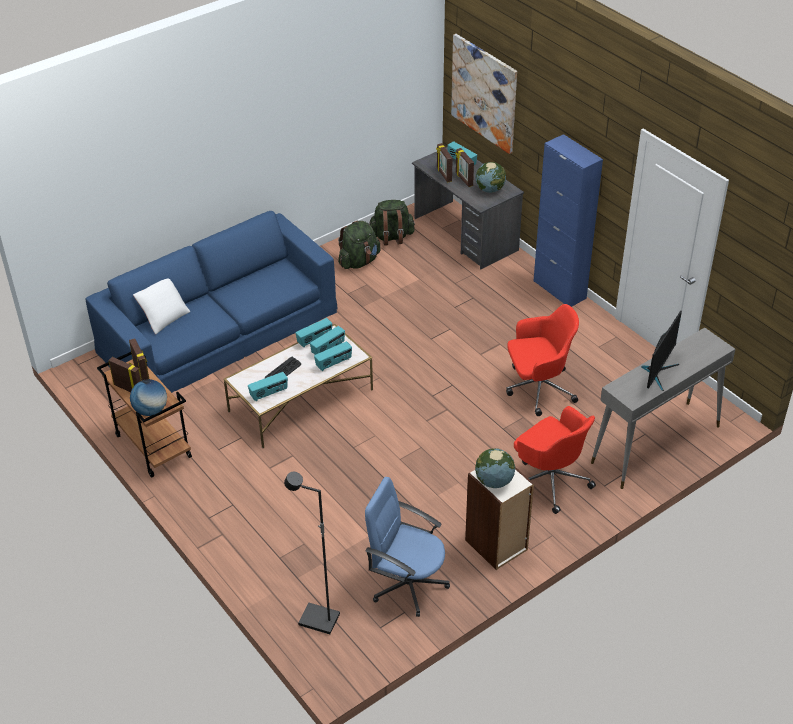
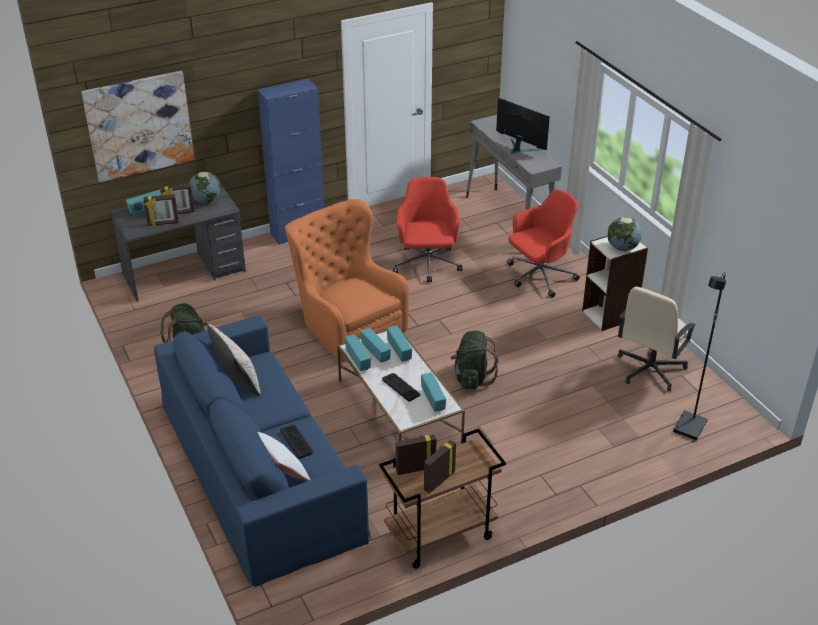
camera: 80 degrees left, 5 degrees down
(151, 410) = (479, 463): globe -> none
(199, 319) = (296, 441): none -> keyboard
(268, 274) = (237, 381): none -> beige pillow
(391, 237) = (159, 321): green backpack -> green backpack (472, 378)
(407, 584) = (649, 369): blue office chair -> beige office chair
(418, 348) = (346, 325): none -> orange armchair

